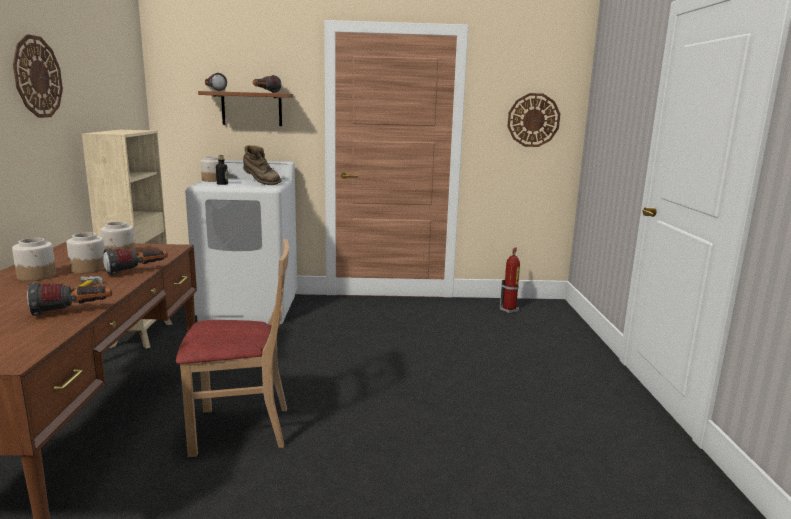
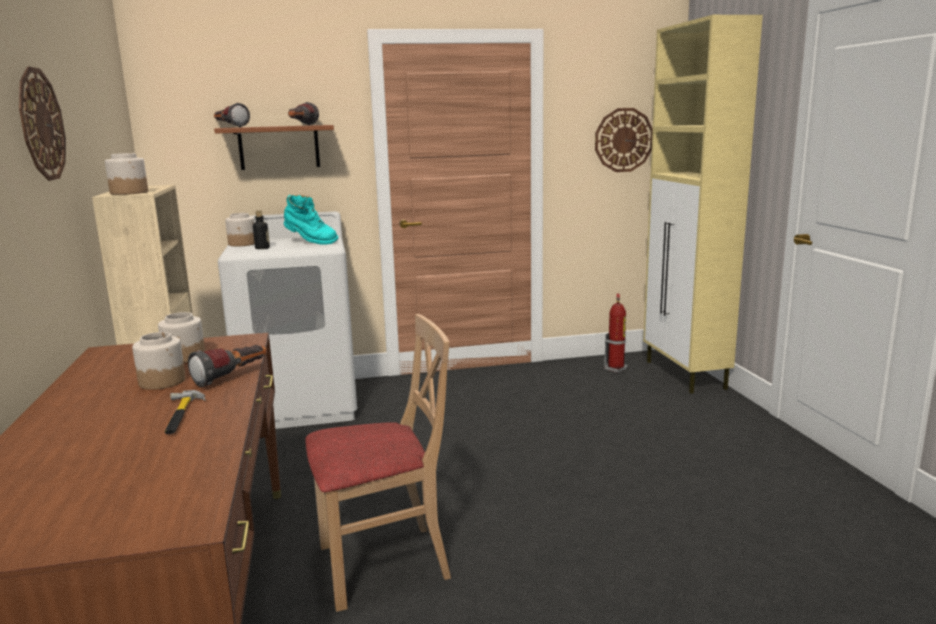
camera: 10 degrees left, 0 degrees up
(37, 276) = (100, 399): jar -> jar (129, 193)
(73, 311) = (203, 443): flashlight -> none
(261, 183) = (310, 243): brown boot -> turquoise boot
(565, 322) = (685, 375): none -> beige cabinet

